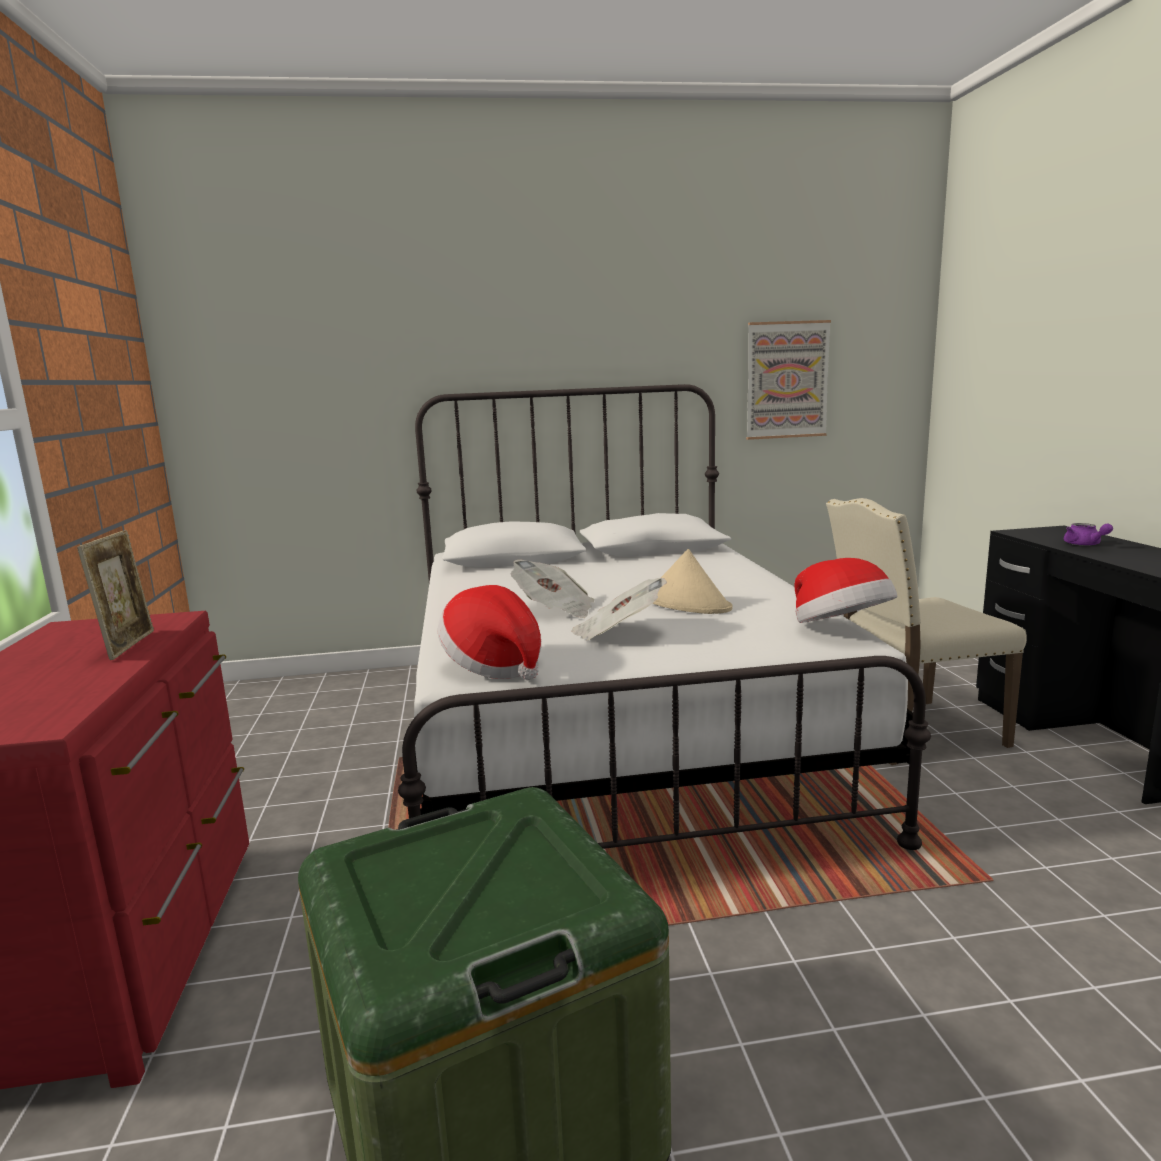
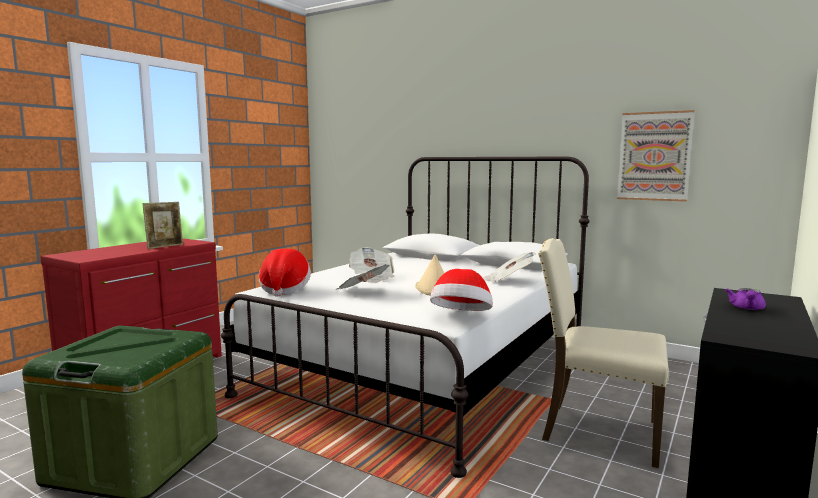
camera: 40 degrees right, 5 degrees down
(722, 571) = (508, 280): none -> newspaper

